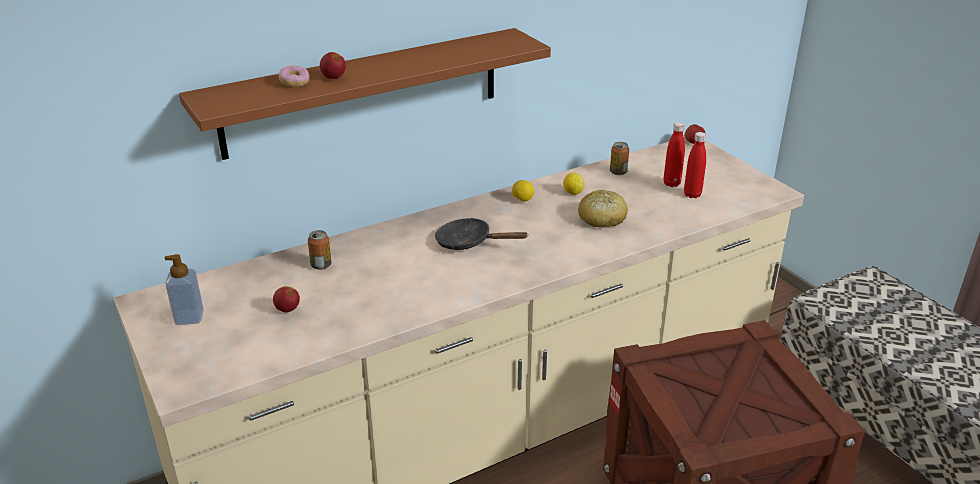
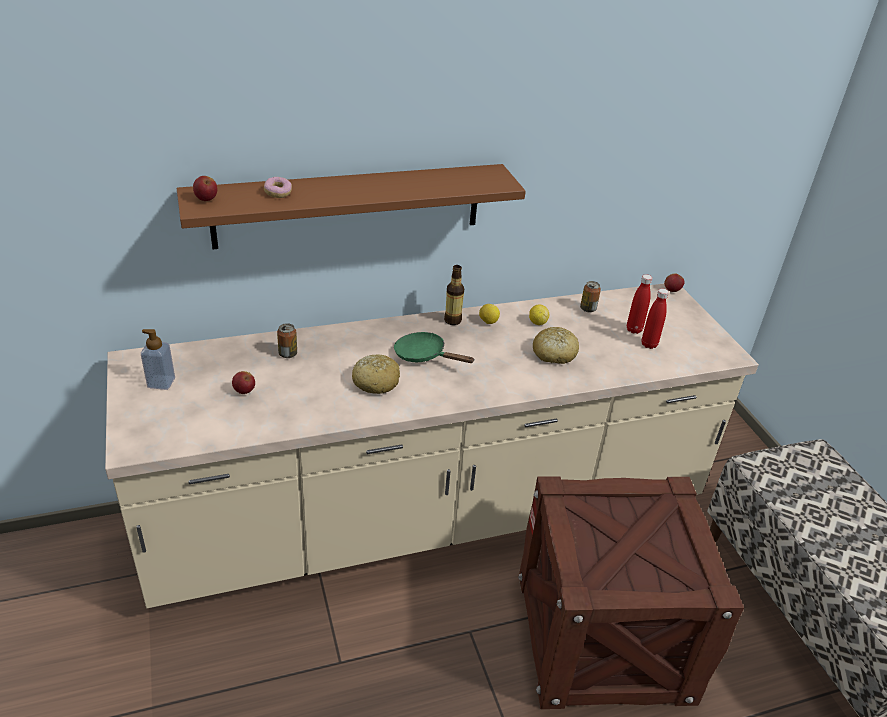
camera: 10 degrees right, 5 degrees up
(334, 78) = (314, 193): apple -> apple (206, 199)
(428, 275) = (376, 381): none -> bread
(469, 242) = (424, 356): black frying pan -> green frying pan
(485, 205) = (452, 320): none -> bottle

